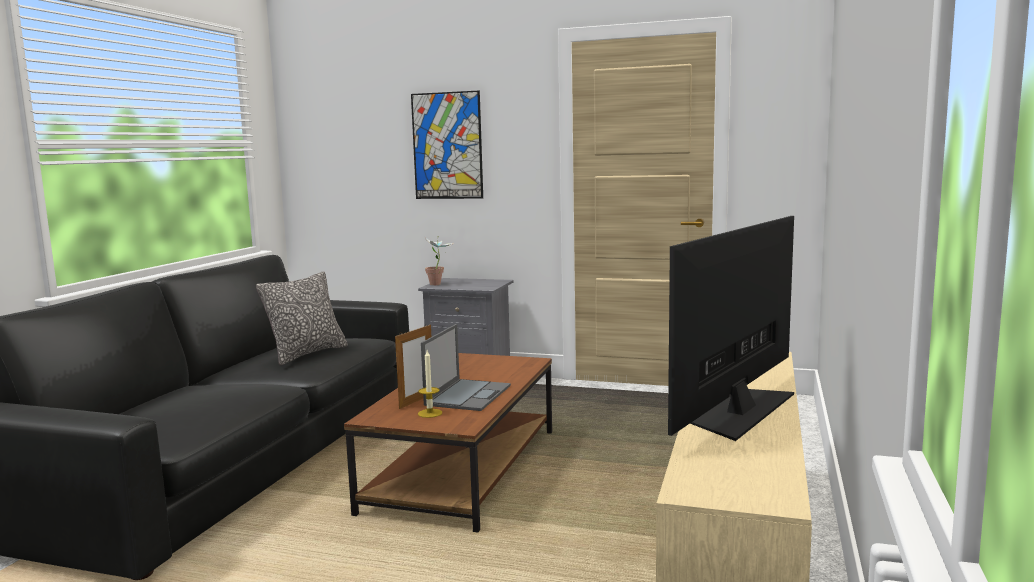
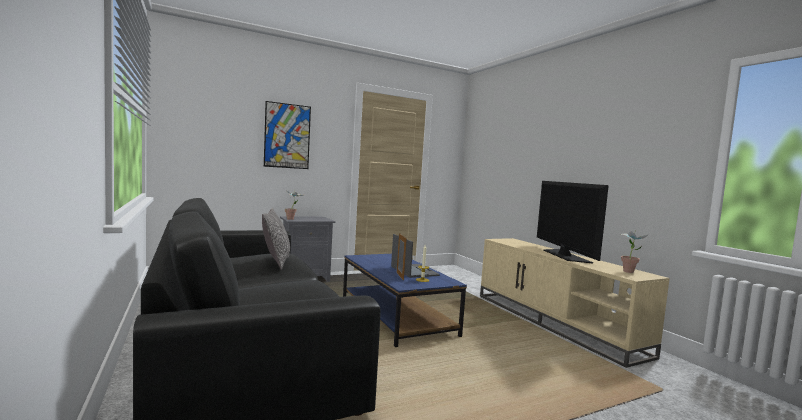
camera: 45 degrees left, 5 degrees down
(463, 470) = (395, 316): brown coffee table -> blue coffee table
(755, 478) = (630, 271): none -> potted plant

